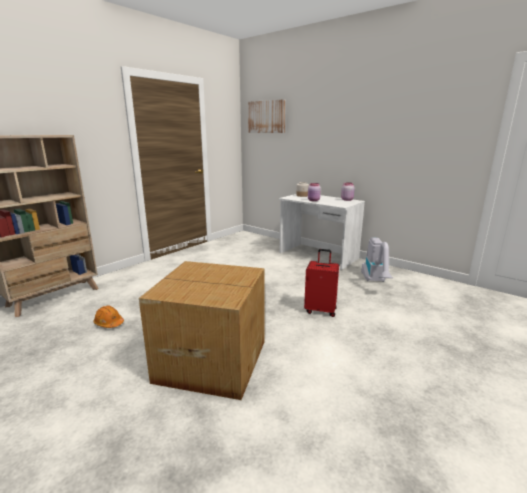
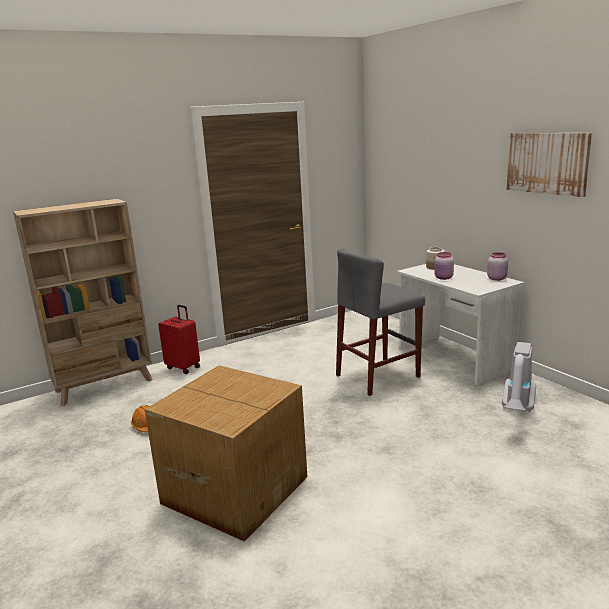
camera: 20 degrees right, 0 degrees up
(266, 117) = (396, 147): picture -> picture (547, 163)
(275, 270) = (378, 376): none -> grey stool
(320, 310) = (406, 444): red suitcase -> red suitcase (183, 367)

